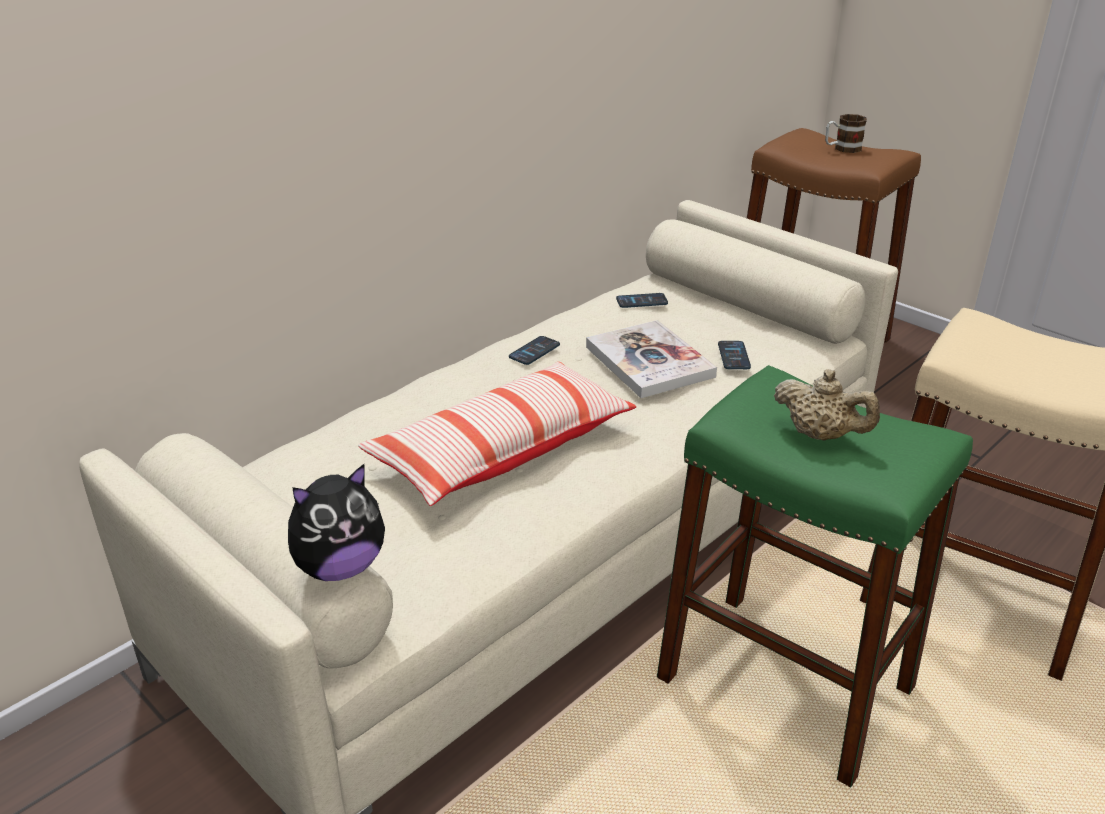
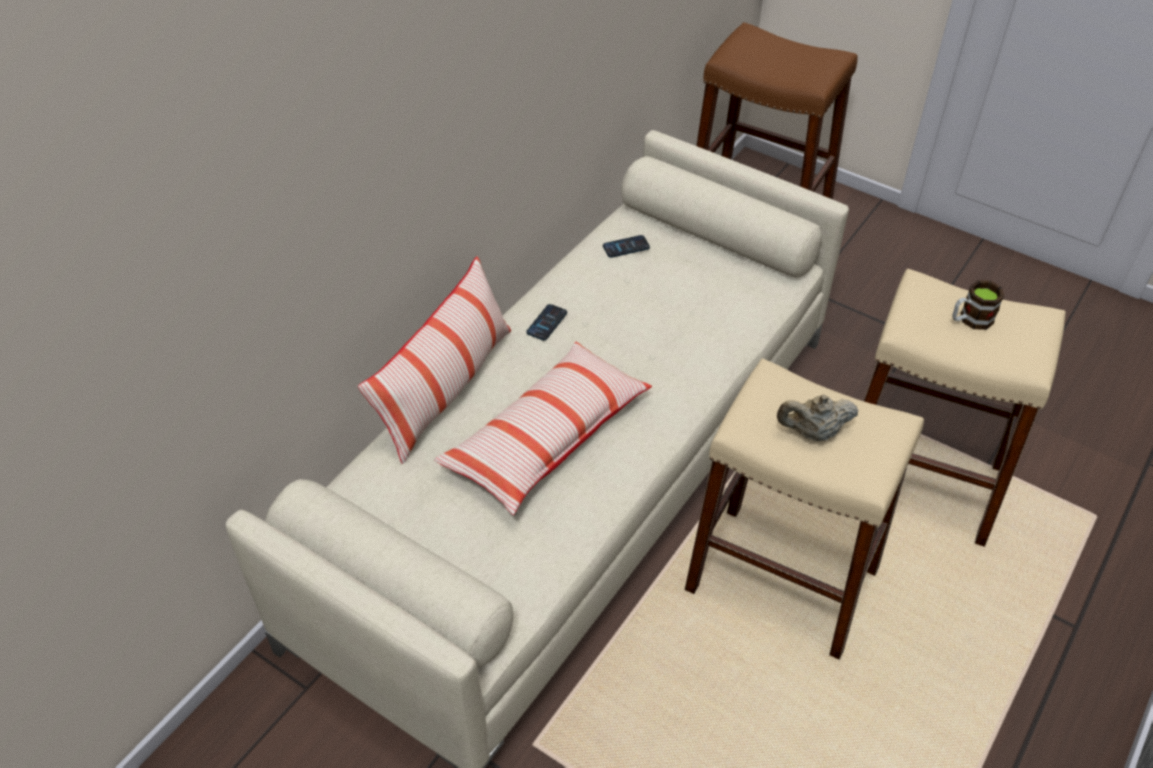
camera: 10 degrees left, 15 degrees up
(340, 567) = (476, 599): plush toy -> none
(402, 396) = (446, 389): none -> pillow
(649, 362) = (647, 322): book -> none
(733, 356) = (717, 305): phone -> none
(785, 683) = (782, 579): green stool -> beige stool
(820, 435) = (813, 433): beige teapot -> beige teapot turned 150 degrees clockwise
(842, 148) = (786, 53): mug -> mug (970, 320)

